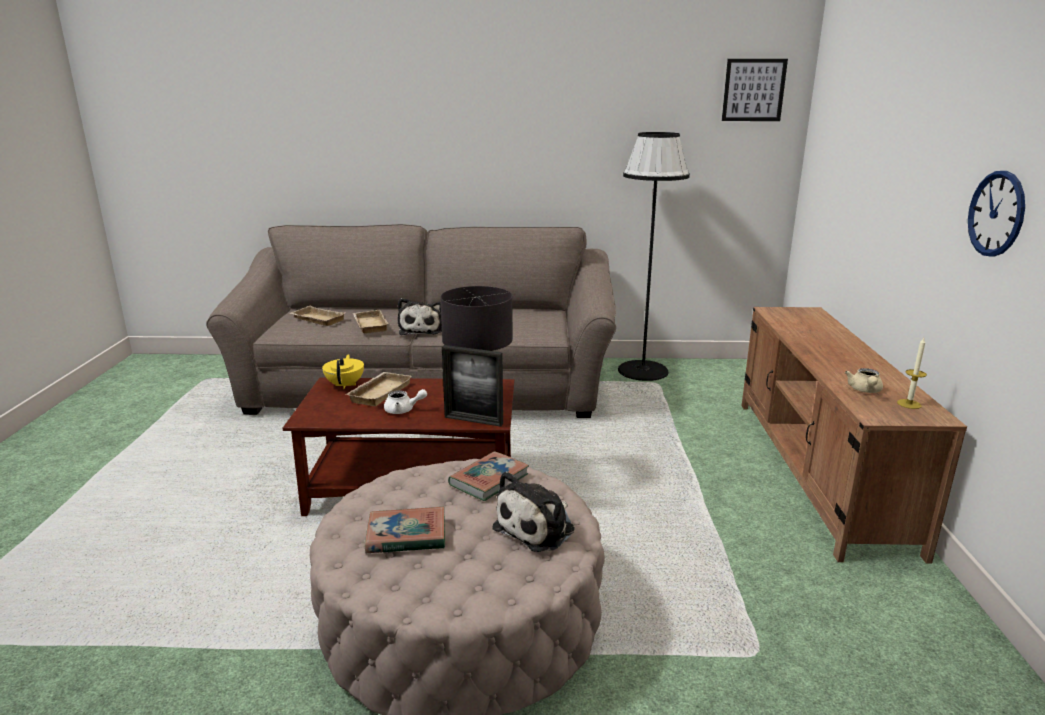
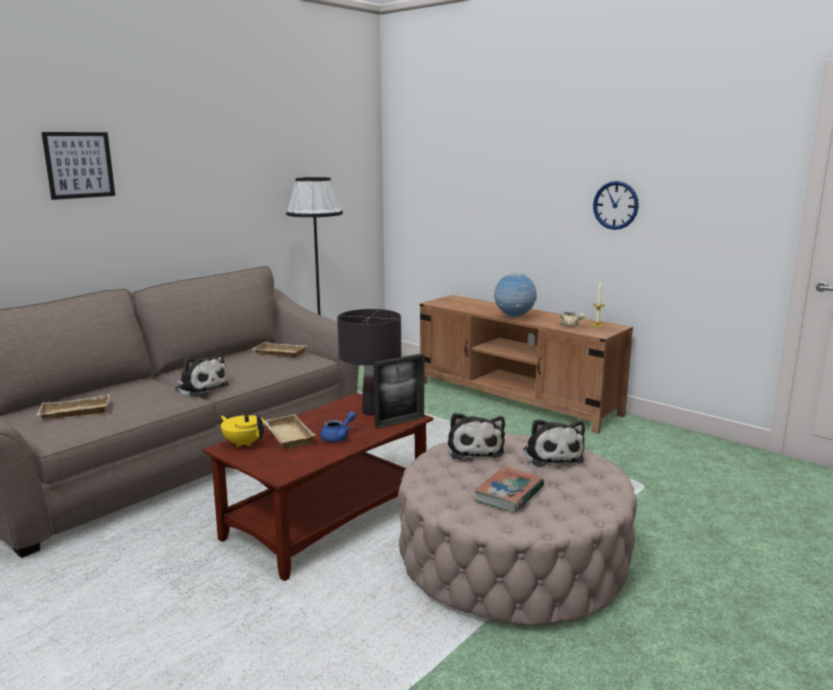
camera: 50 degrees left, 5 degrees down
(369, 325) = (146, 399): beige tray -> beige tray (278, 353)
(403, 410) = (338, 437): white teapot -> blue teapot
(489, 480) = (474, 449): book -> plush toy
(753, 90) = (350, 142): picture -> picture (79, 165)
(817, 356) = (514, 317): none -> globe

